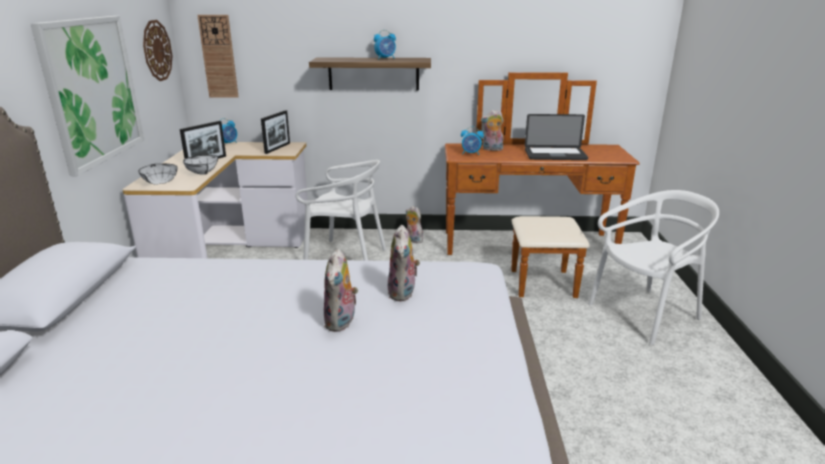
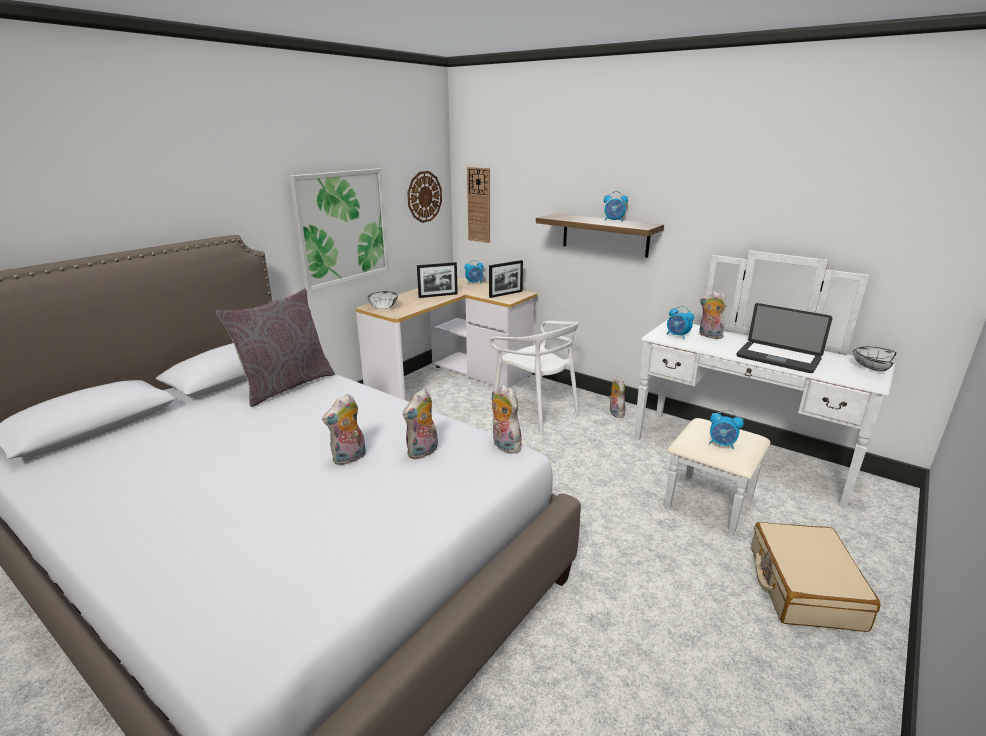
camera: 35 degrees right, 0 degrees up
(155, 284) = (286, 386): none -> grey pillow
(200, 173) = (419, 305): white bowl -> white bowl (870, 368)
(459, 266) = (504, 446): none -> plush toy
(532, 252) = (733, 465): brown dresser -> white dresser
(556, 229) = (722, 444): none -> alarm clock
(645, 314) = (803, 587): white chair -> beige suitcase

